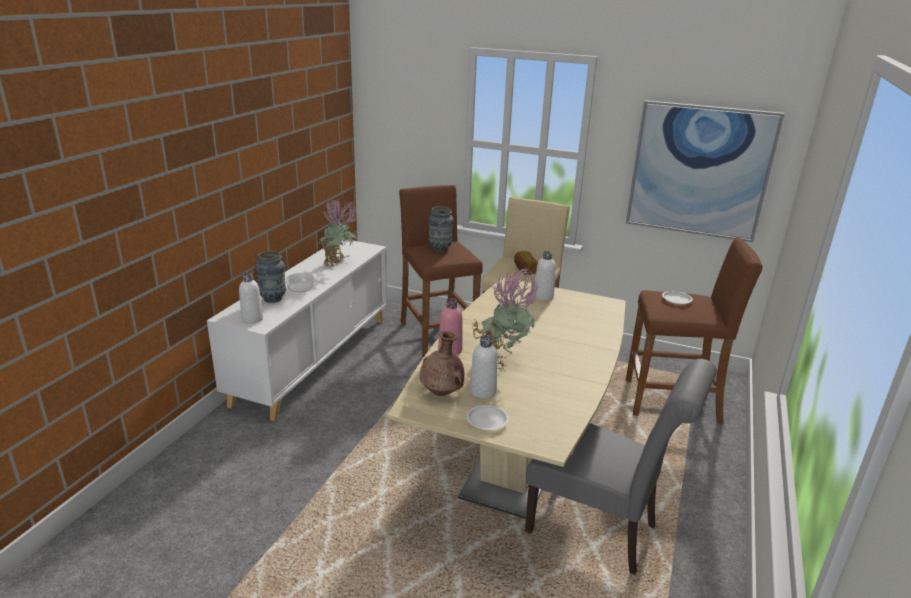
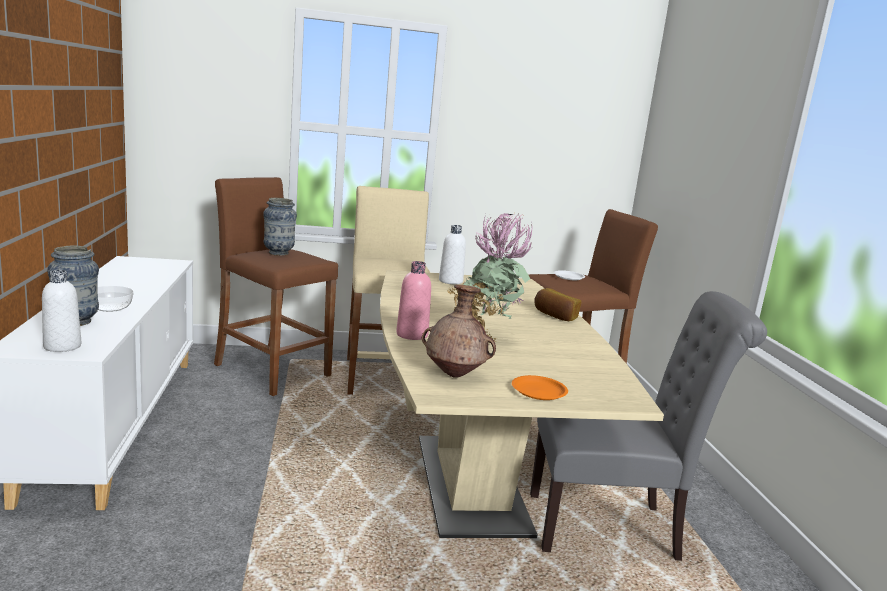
camera: 30 degrees left, 10 degrees down
(339, 265) = (145, 281): potted plant -> none
(482, 391) = (498, 366): white bottle -> none
(487, 420) = (539, 392): white plate -> orange plate
(524, 270) = (397, 265): bread -> bread (555, 316)
(699, 171) = (554, 150): picture -> none

